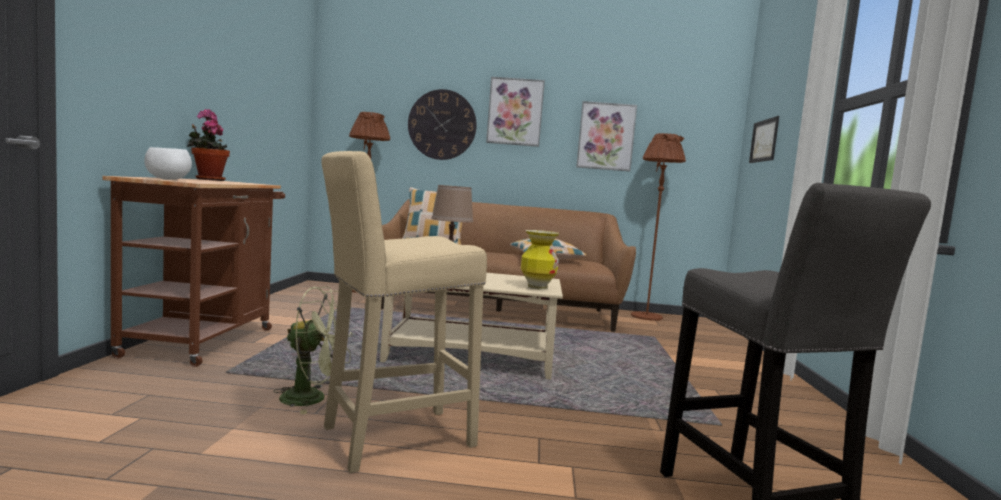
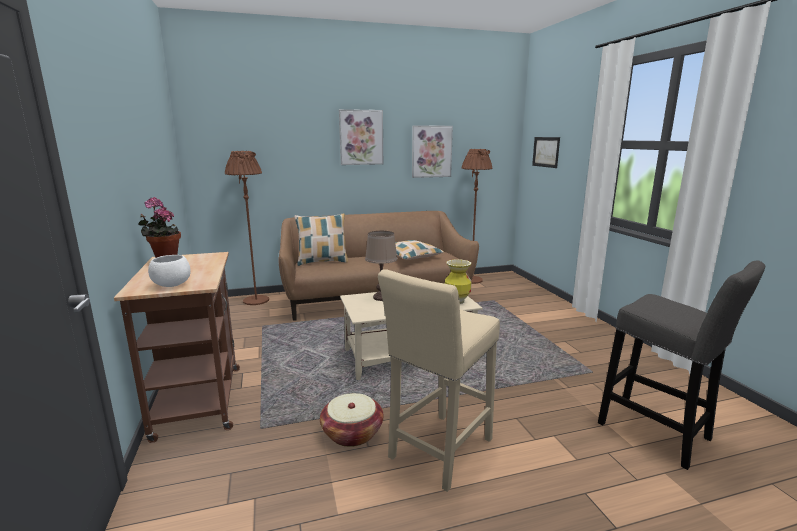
camera: 20 degrees left, 10 degrees up
(313, 399) = (352, 433): green fan -> basket
(442, 125) = (301, 153): wall clock -> none

